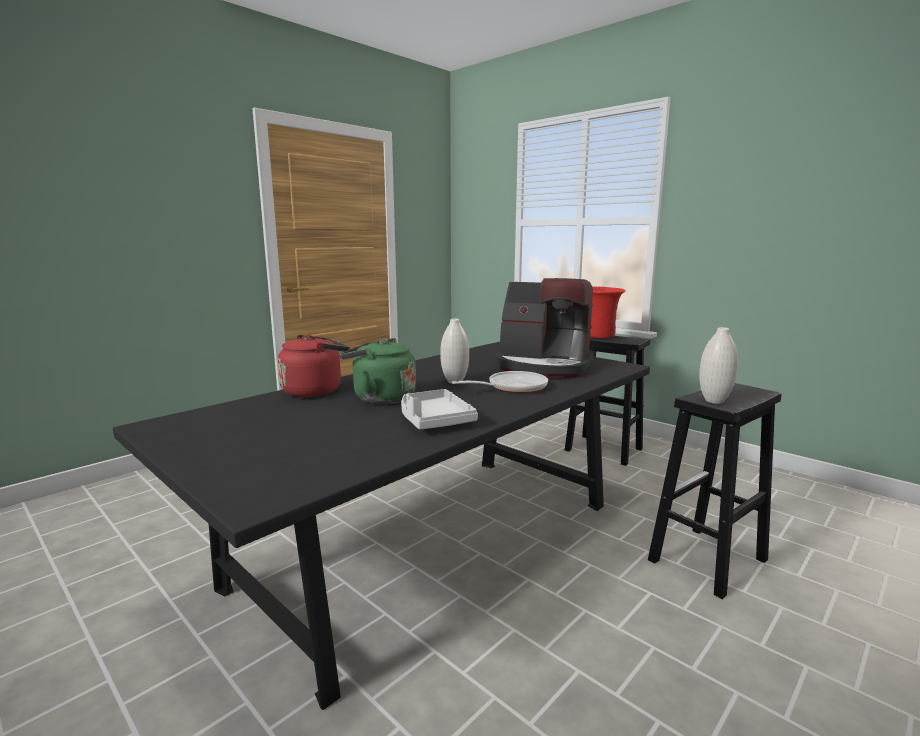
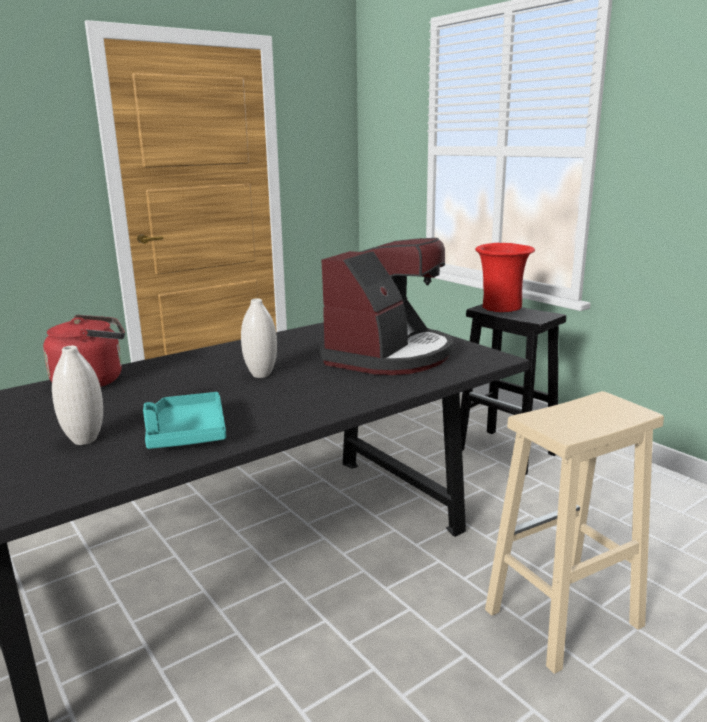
camera: 10 degrees right, 5 degrees up
(380, 398) = (155, 395): green kettle -> none
(433, 420) = (187, 433): grey tray -> turquoise tray
(512, 387) = (322, 387): frying pan -> none
(544, 367) = (389, 355): coffee machine -> coffee machine turned 90 degrees counterclockwise
(707, 561) = (561, 619): black stool -> beige stool
(714, 401) = (555, 425): white vase -> white vase (85, 440)

